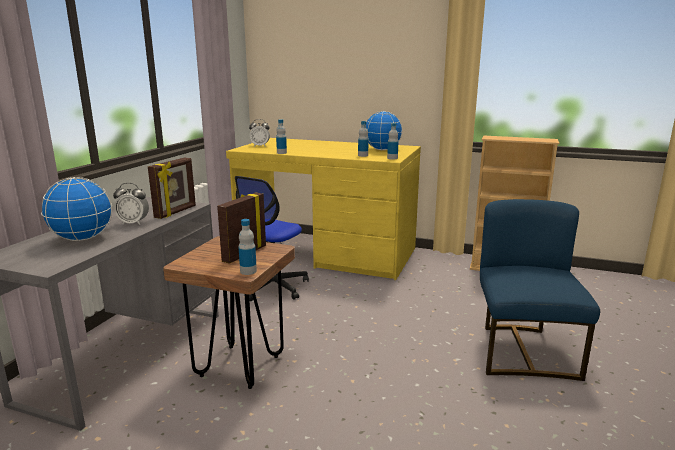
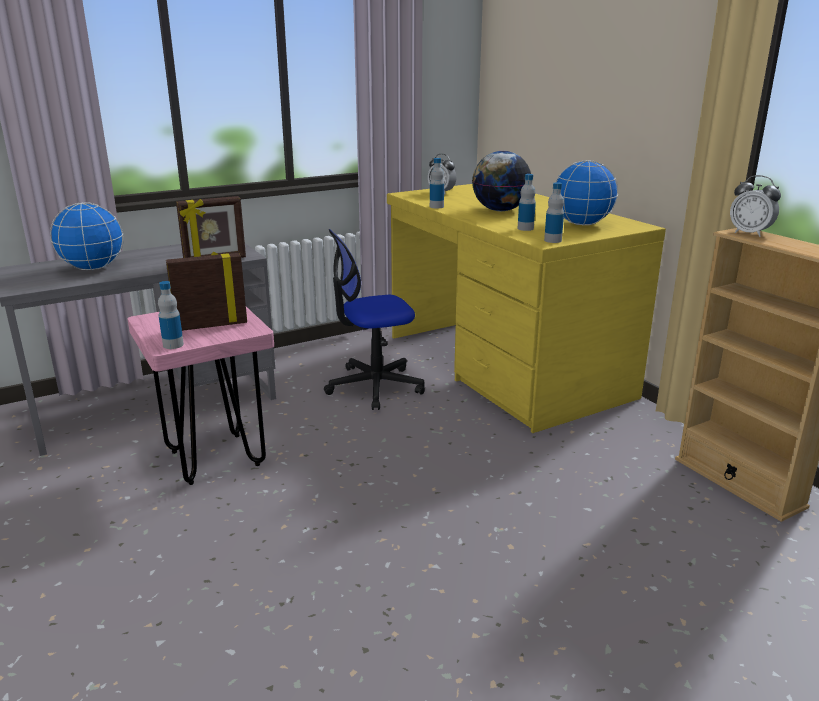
camera: 40 degrees right, 5 degrees up
(133, 223) = (158, 263): alarm clock -> alarm clock (750, 233)
(240, 366) = (215, 459): brown stool -> pink stool
(322, 150) = (500, 210): none -> globe
(523, 351) = (543, 605): blue chair -> none

